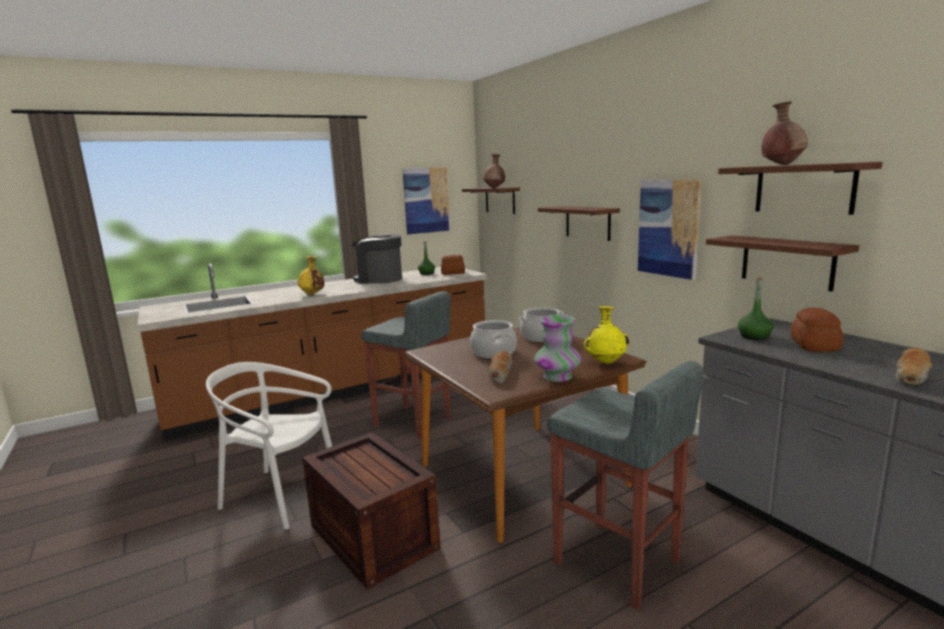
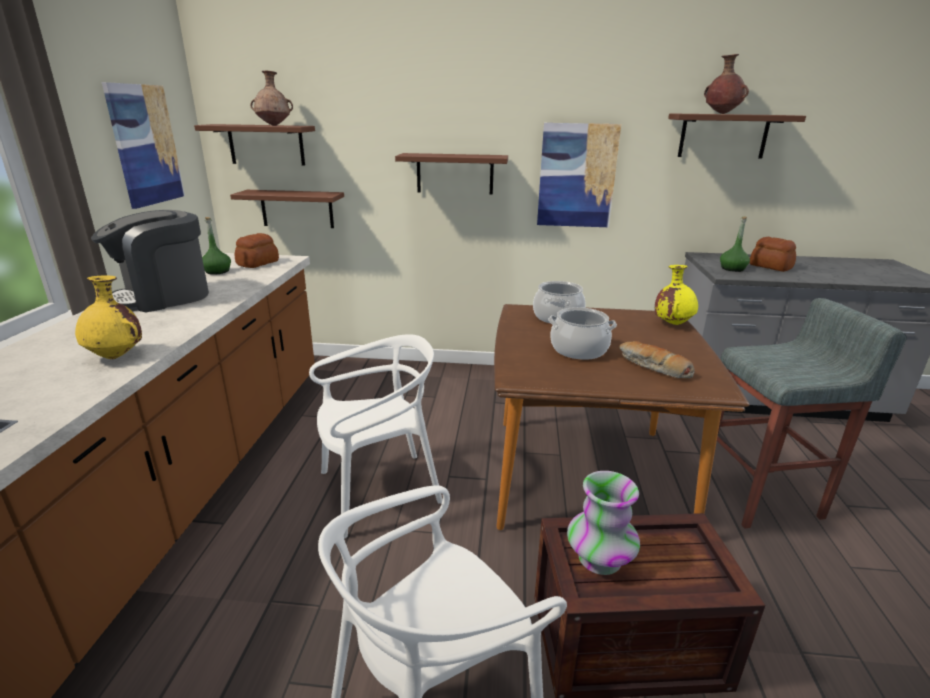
camera: 55 degrees left, 10 degrees up
(413, 422) = (379, 491): grey stool -> white chair
(557, 377) = (694, 351): vase -> vase (600, 559)
(787, 262) = (702, 201): brown shelf -> brown shelf (297, 209)
(912, 375) = (854, 274): bread -> none

